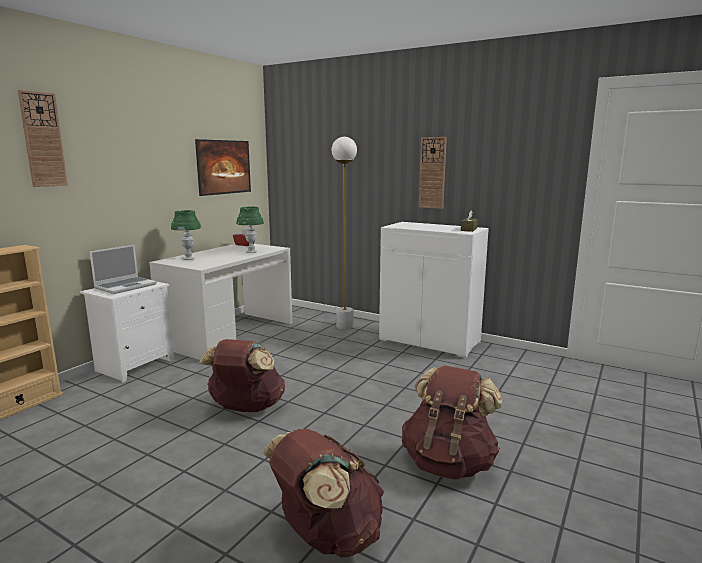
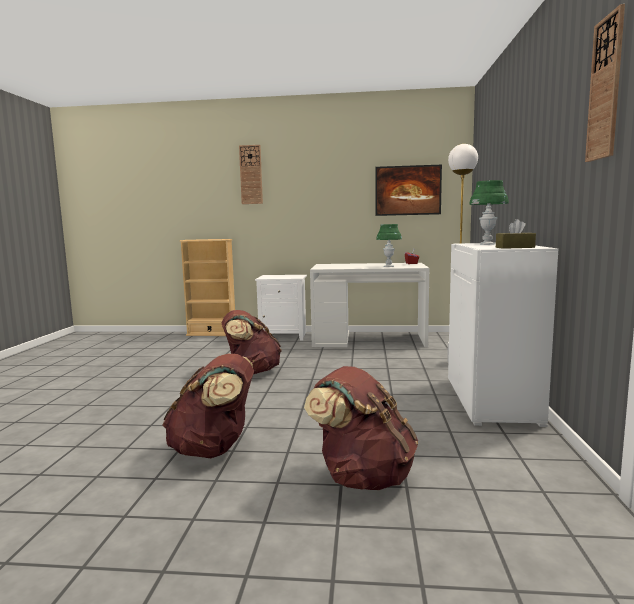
camera: 65 degrees right, 5 degrees down
(126, 286) = (283, 276): laptop -> none
(188, 259) = (338, 265): green table lamp -> green table lamp (487, 244)
(327, 536) = (104, 425): brown backpack -> brown backpack (363, 477)
(432, 173) = (535, 174): wall clock -> wall clock (605, 88)

